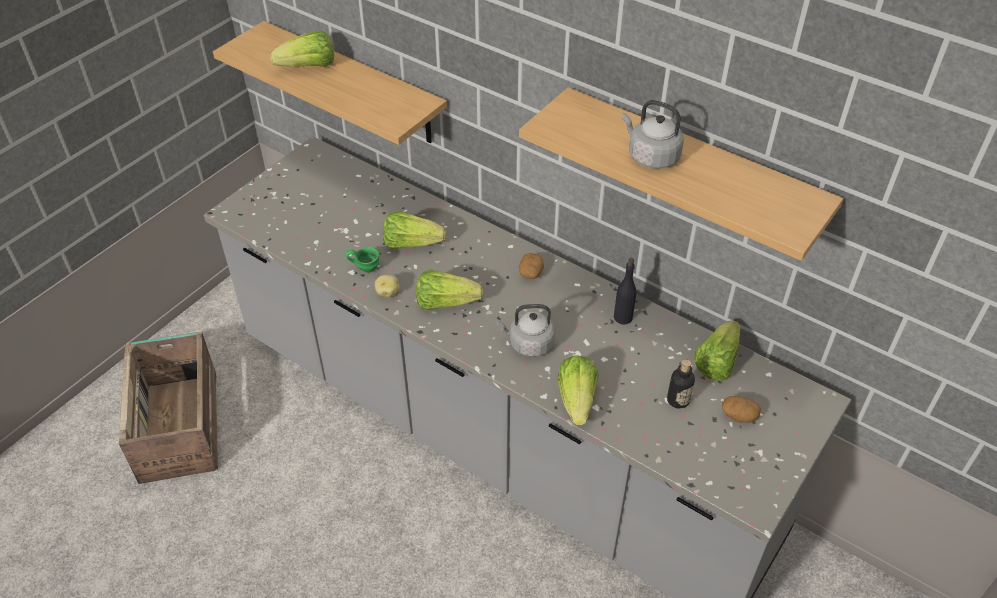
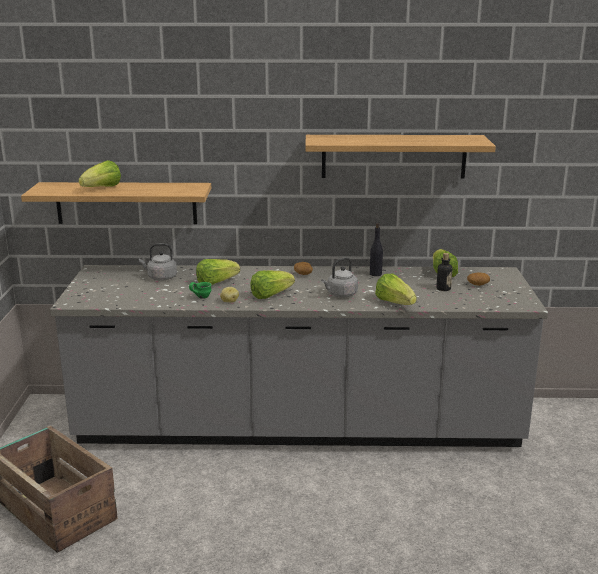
camera: 35 degrees left, 25 degrees down
(651, 156) = (384, 140): grey kettle -> grey kettle (160, 278)

